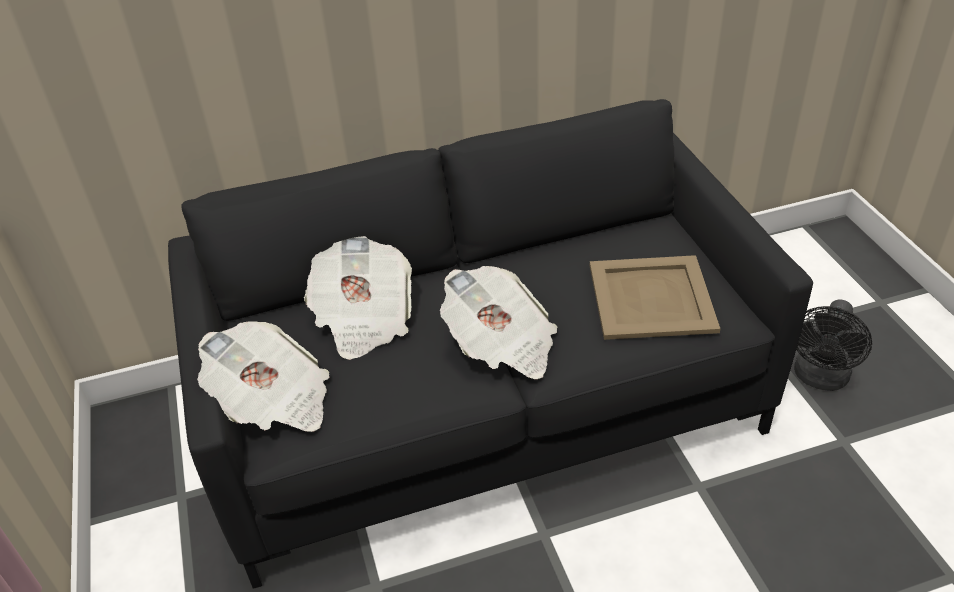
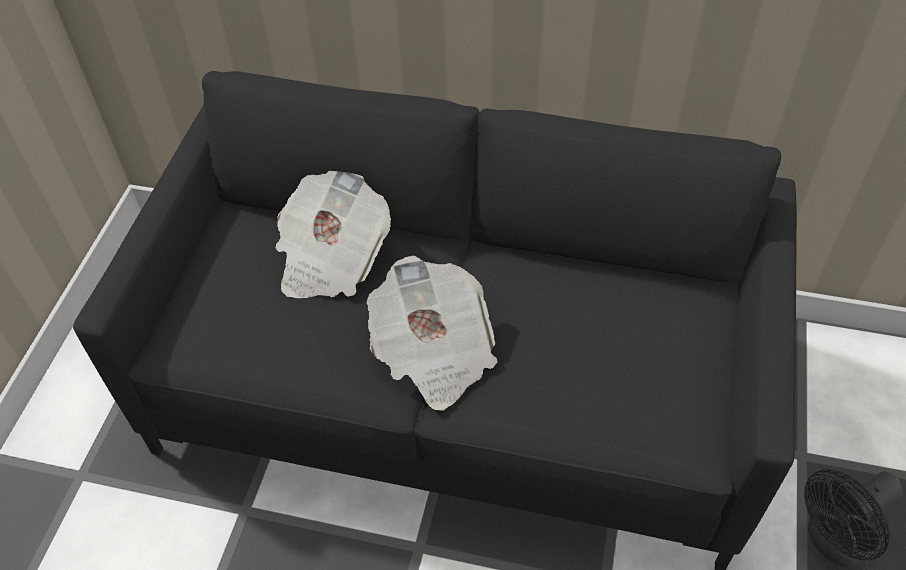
camera: 30 degrees right, 10 degrees up
(274, 401) = (196, 306): newspaper -> none
(650, 297) = (624, 375): beige tray -> none

